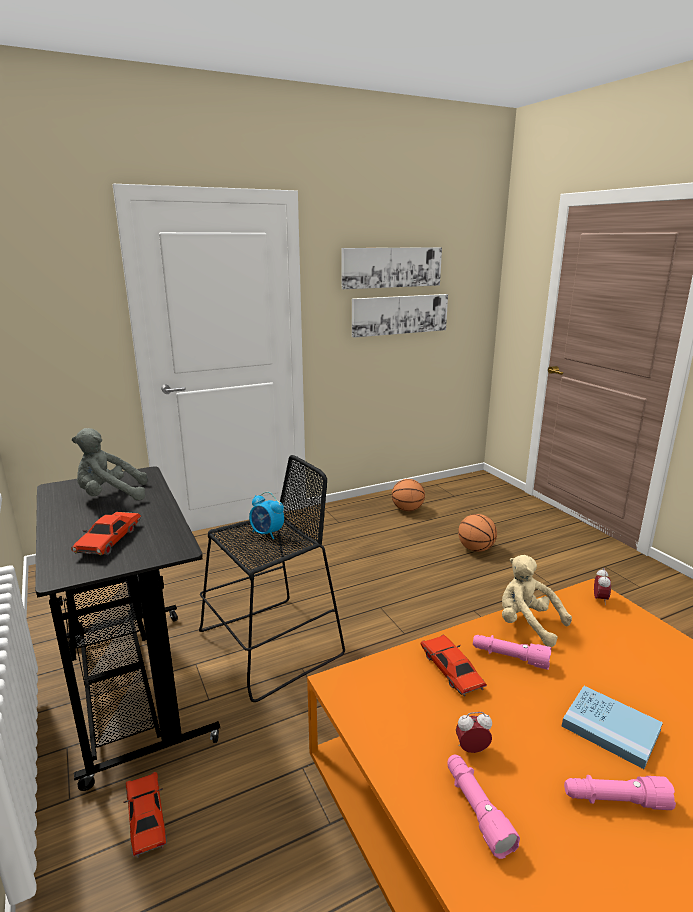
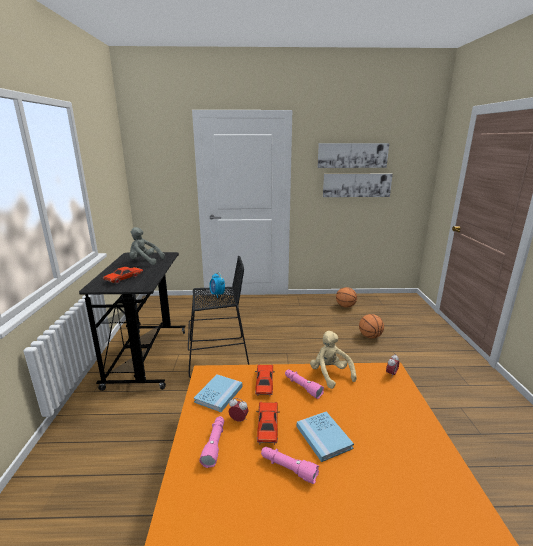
camera: 25 degrees right, 0 degrees up
(146, 819) = (114, 409): red toy car -> red toy car (267, 426)
(399, 715) = (219, 394): none -> blue book

